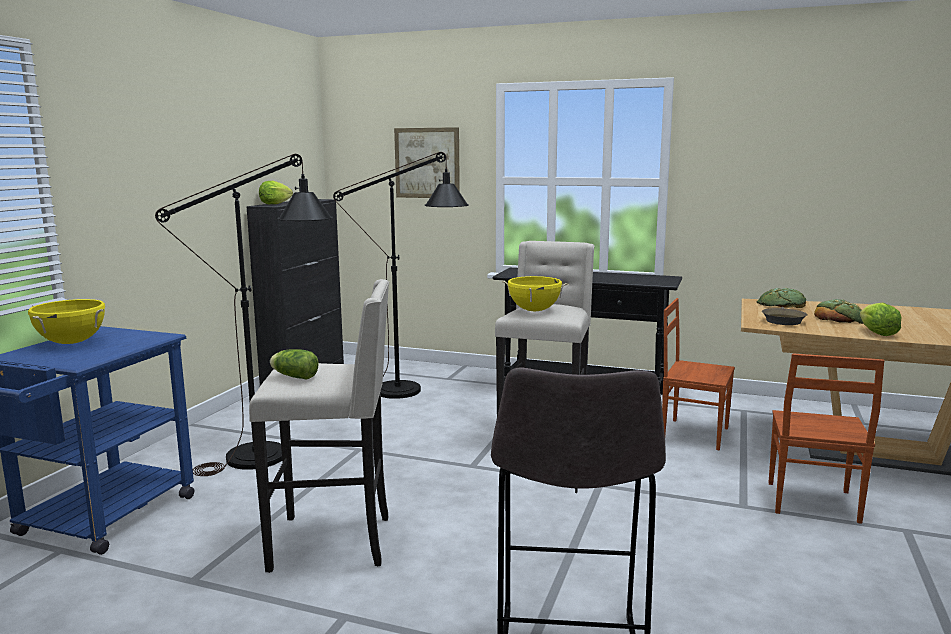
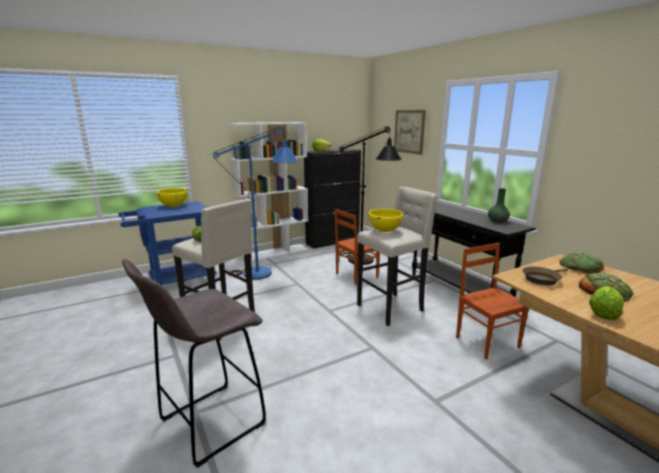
camera: 40 degrees right, 5 degrees up
(226, 418) = (274, 253): none -> white bookcase
(273, 453) = (265, 274): black floor lamp -> blue floor lamp
(634, 276) = (498, 221): none -> green vase
(811, 503) = (490, 424): brown chair -> brown chair (355, 275)

